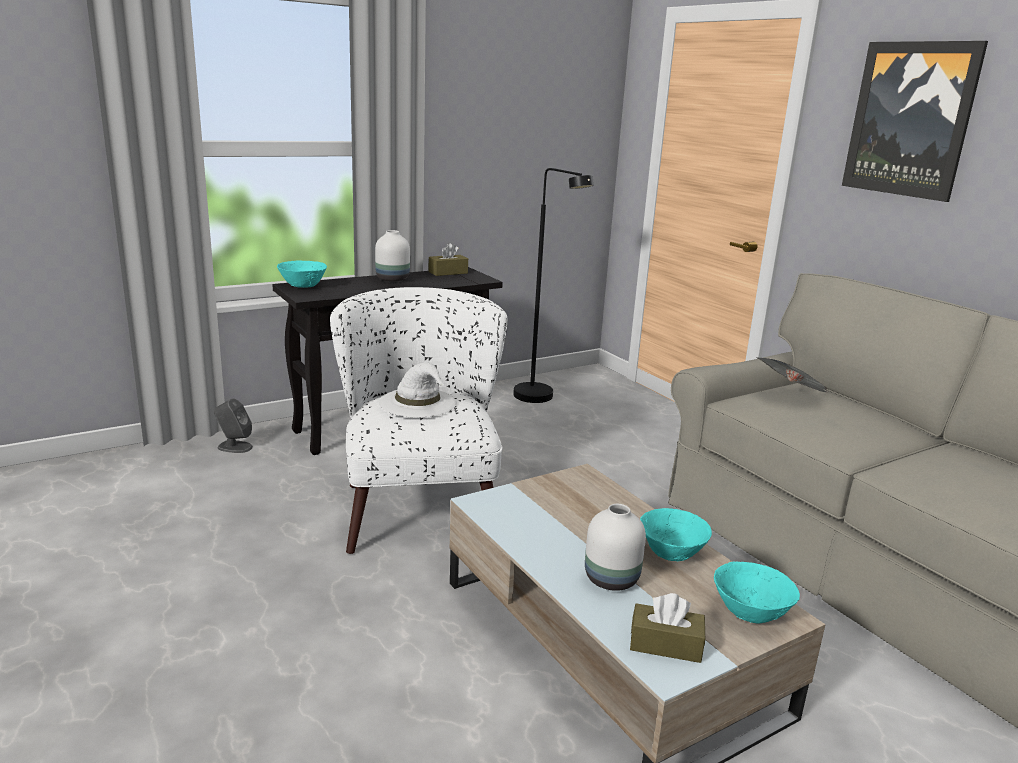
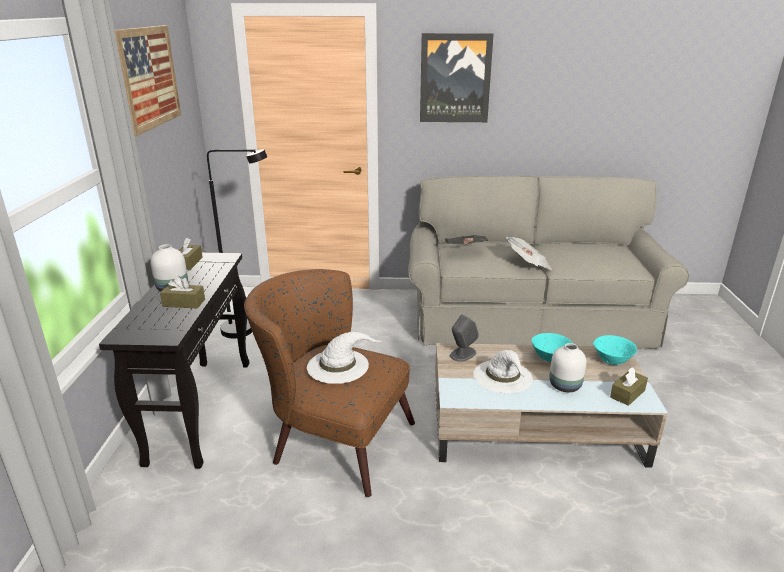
camera: 55 degrees left, 5 degrees up
(234, 447) = (125, 514): grey speaker -> grey speaker (462, 354)
(302, 286) = (131, 331): turquoise bowl -> none
(371, 288) = (184, 303): none -> brown tissue box
(419, 503) = (332, 439): white armchair -> brown armchair
(507, 76) = (148, 77): none -> picture
(570, 525) = (503, 376): none -> white hat
(853, 447) = (528, 265): none -> newspaper

